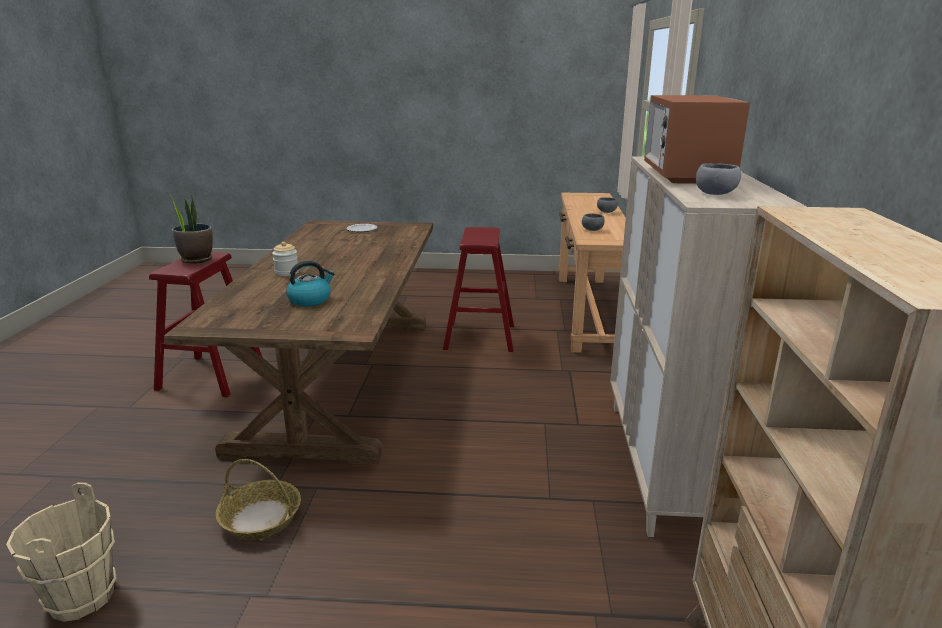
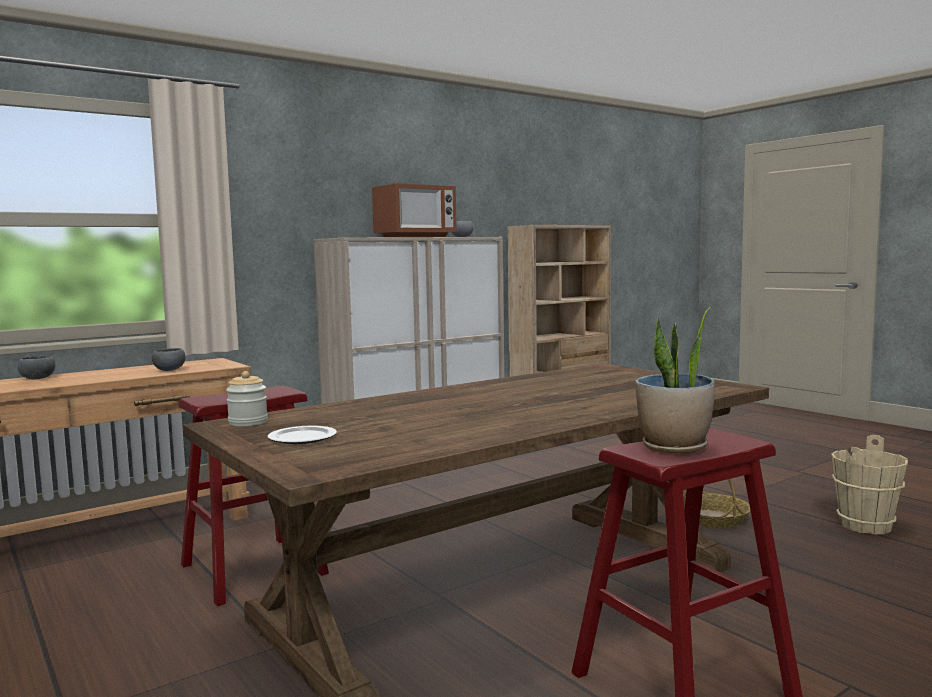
camera: 130 degrees left, 15 degrees down
(287, 272) = (571, 406): jar -> jar (248, 422)
(310, 300) = (597, 384): kettle -> none

